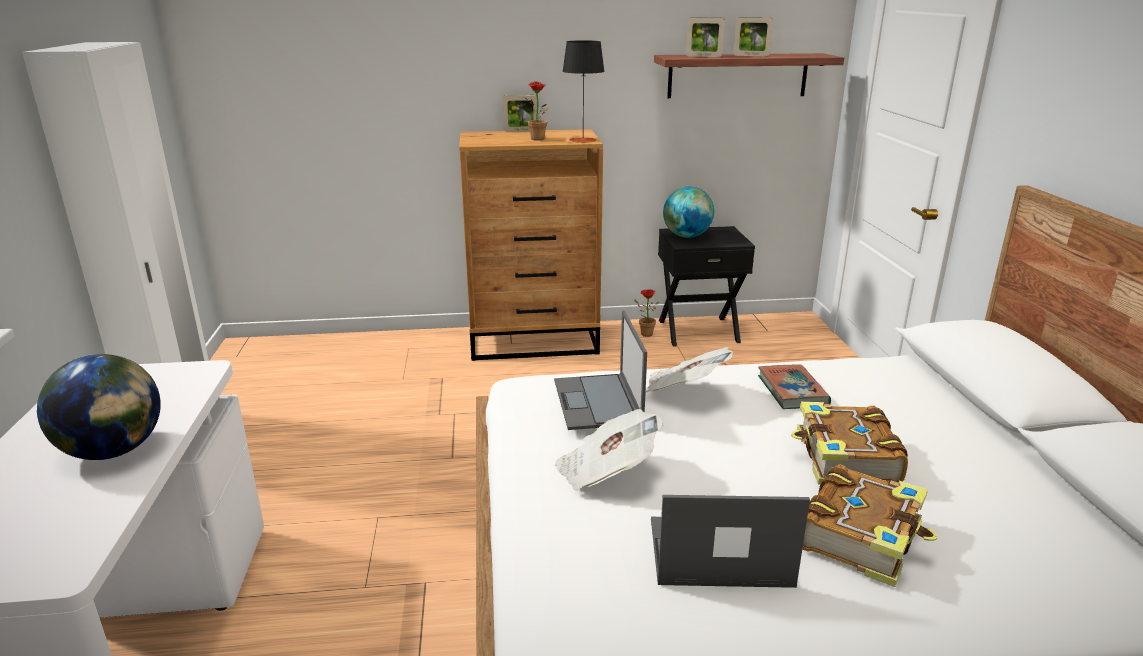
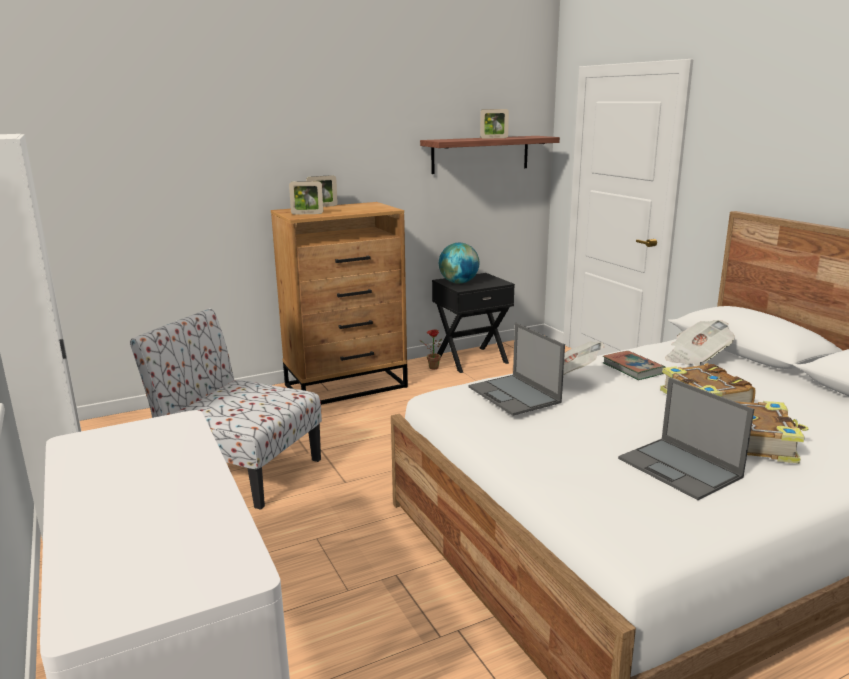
camera: 20 degrees left, 5 degrees down
(114, 451) = (176, 488): globe -> none
(360, 420) = (239, 470): none -> chair
(539, 139) = (349, 210): potted plant -> none
(583, 140) = (384, 209): black table lamp -> none
(606, 472) = (561, 437): newspaper -> newspaper (696, 358)
(703, 56) = (461, 139): picture frame -> picture frame (307, 214)
(717, 553) = (680, 468): laptop -> laptop turned 105 degrees counterclockwise

